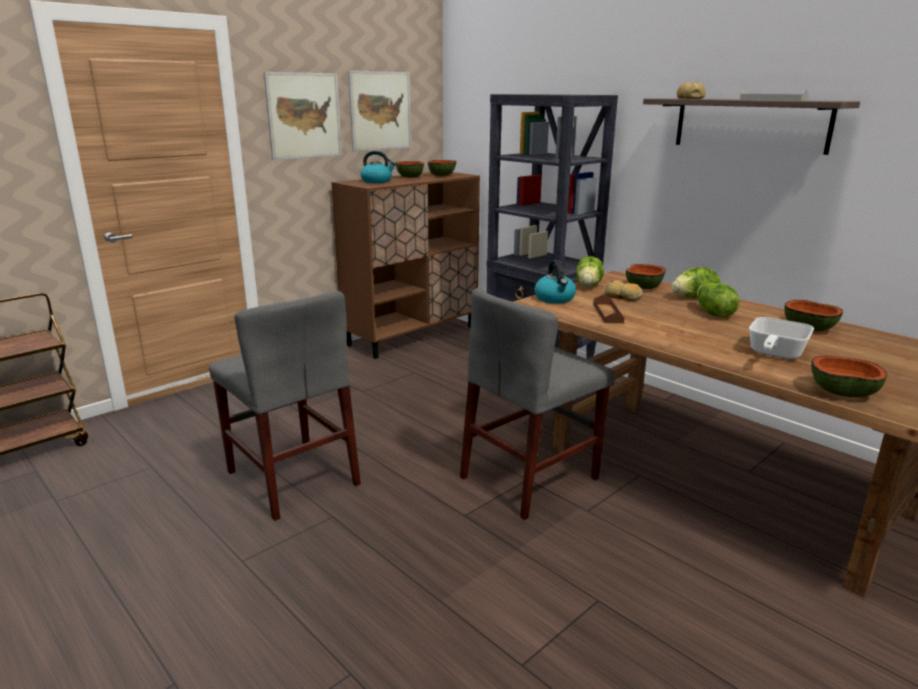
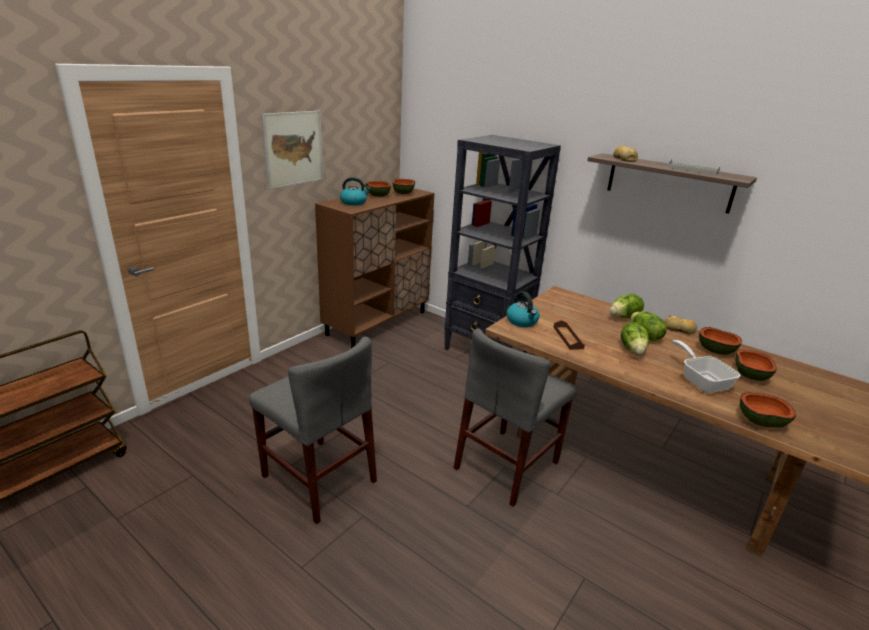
camera: 10 degrees left, 5 degrees up
(380, 111) = (353, 139): picture -> none
(589, 285) = (542, 304): lettuce -> lettuce (633, 349)
(623, 297) = (572, 318): bread -> bread (679, 329)
(643, 287) = (583, 305): bowl -> bowl (749, 375)
(774, 354) = (701, 381): frying pan -> frying pan turned 135 degrees clockwise

